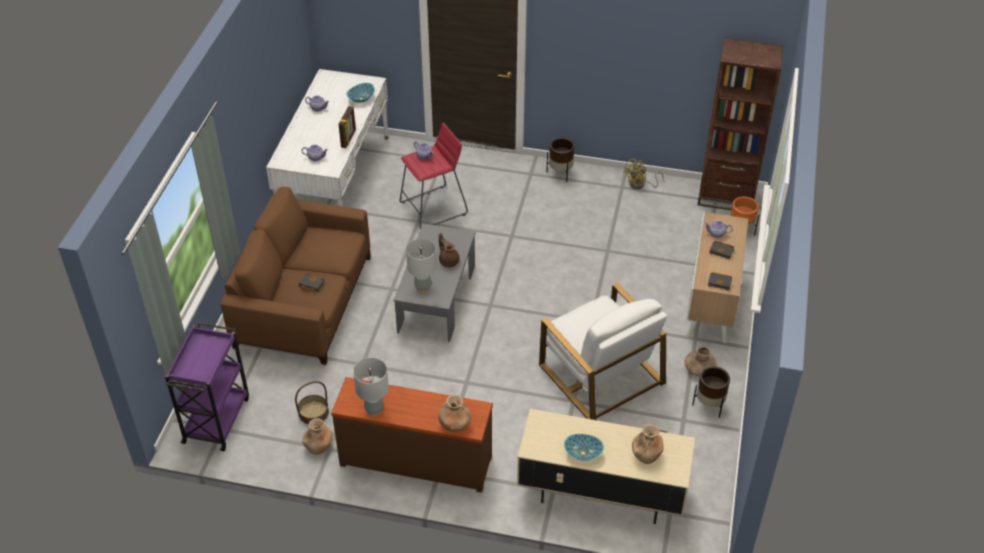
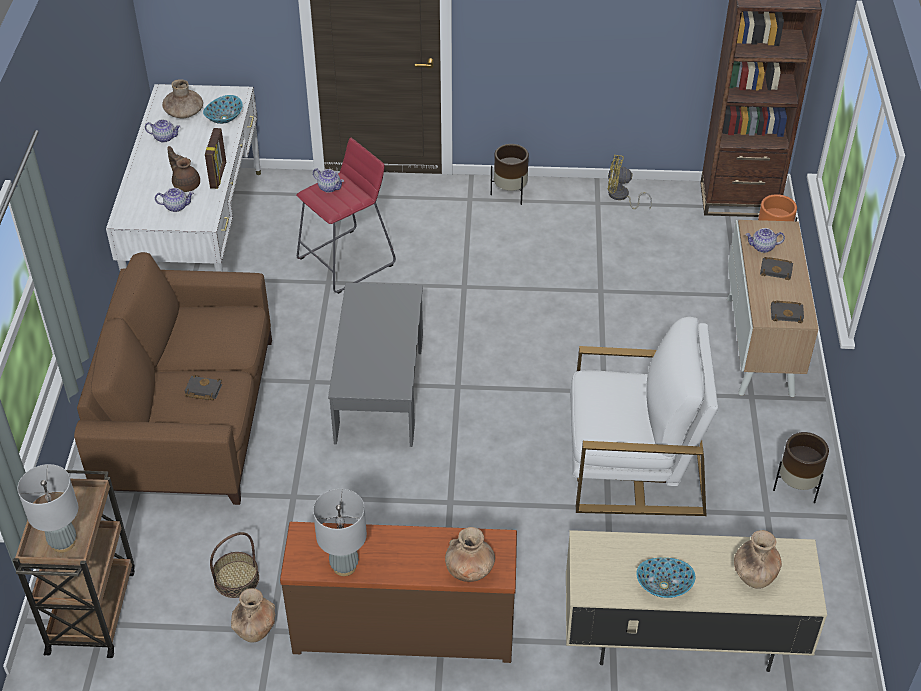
camera: 10 degrees left, 0 degrees up
(217, 418) = (92, 609): purple cart -> brown cart
(423, 288) = (367, 374): grey table lamp -> grey table lamp (63, 543)
(448, 261) = (394, 331): brown teapot -> brown teapot (186, 184)
(600, 373) = (635, 463): white armchair -> white armchair turned 45 degrees counterclockwise
(640, 185) = (621, 197): yellow fan -> yellow fan turned 60 degrees clockwise
(699, 369) = (769, 438): brown vase -> brown vase (184, 113)

